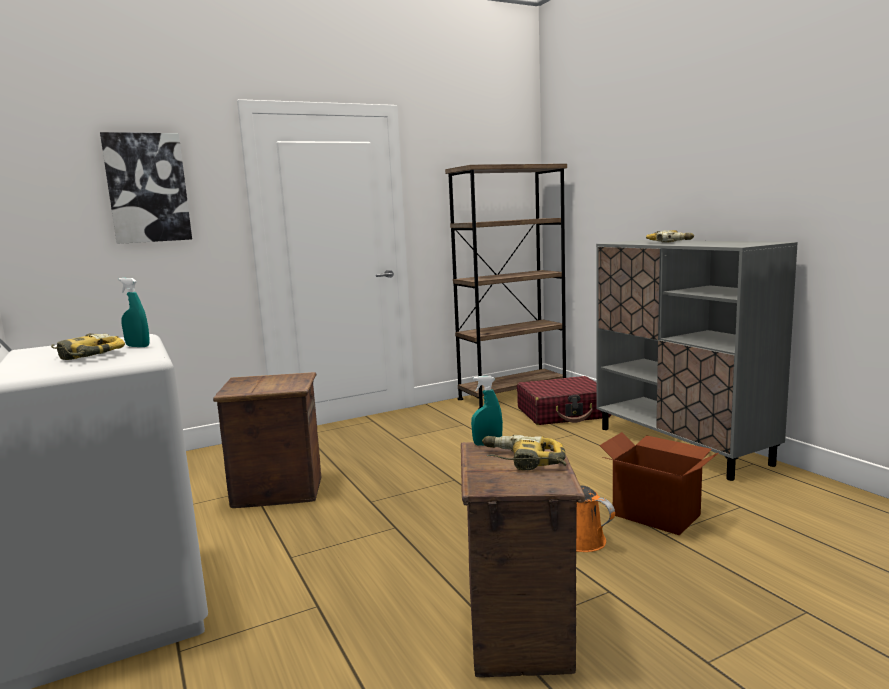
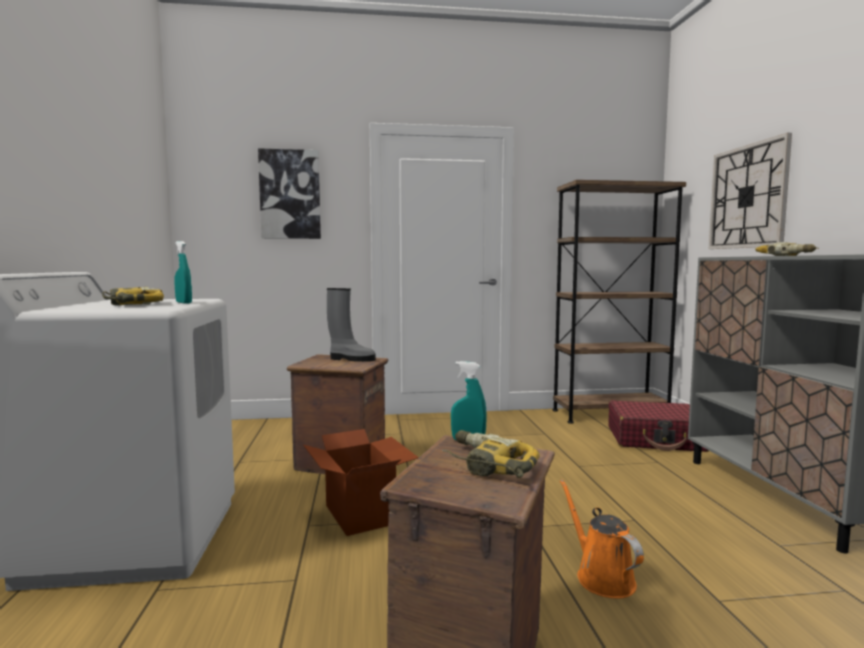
camera: 20 degrees right, 5 degrees down
(278, 379) = (351, 359): none -> grey boot
(626, 182) = (747, 197): none -> wall clock
(656, 514) = (717, 573): cardboard box -> cardboard box (361, 514)

